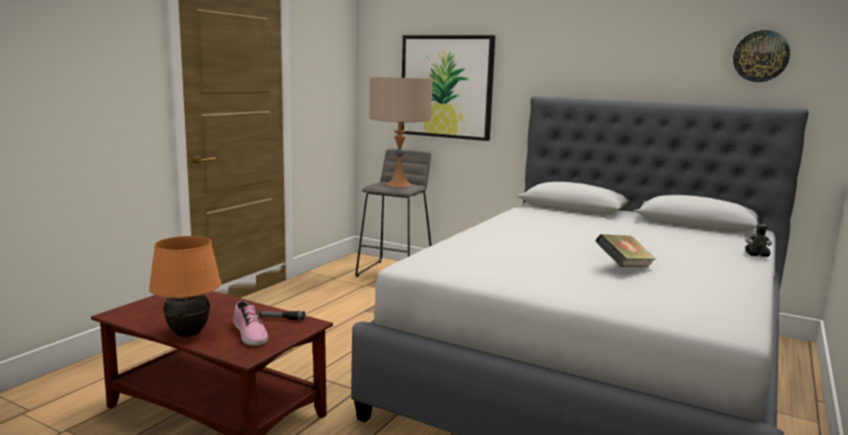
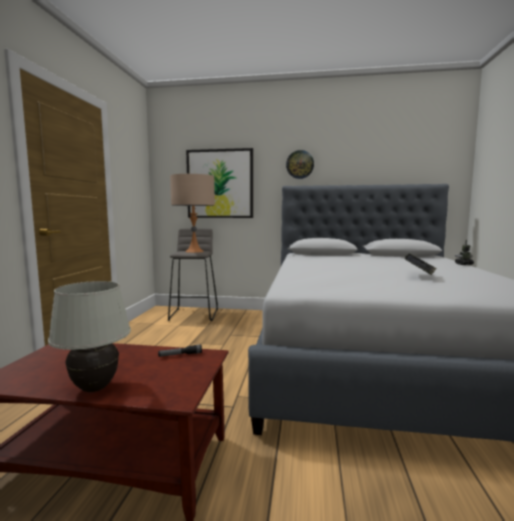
camera: 20 degrees left, 5 degrees down
(189, 334) = (95, 388): orange table lamp -> white table lamp
(249, 333) = (160, 374): shoe -> none
(761, 56) = (417, 156): wall clock -> wall clock (300, 164)

